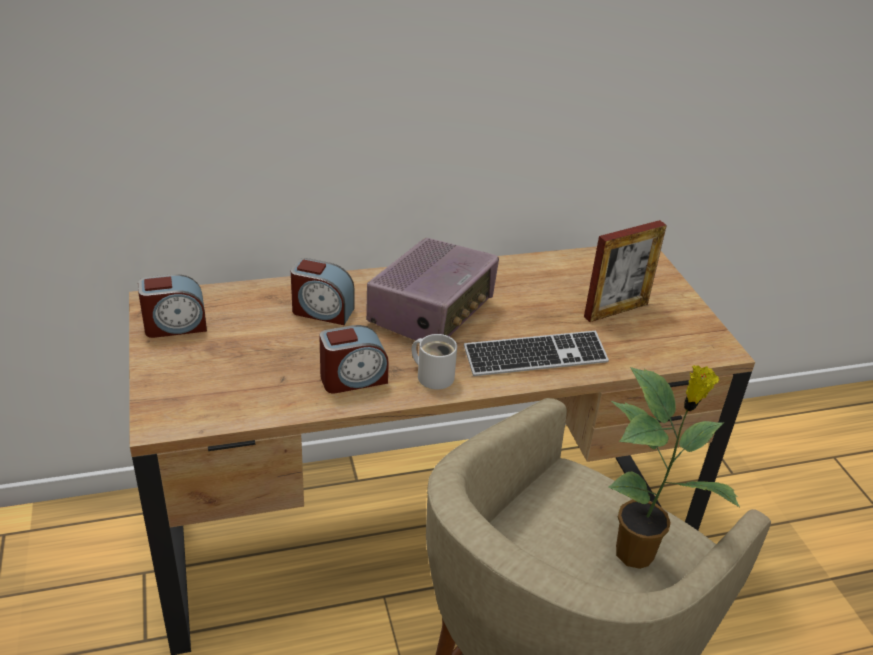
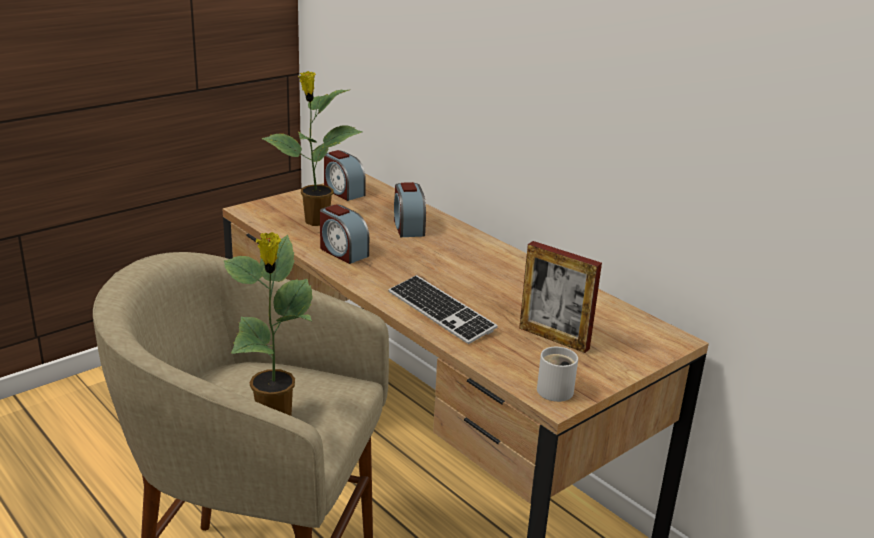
camera: 65 degrees right, 10 degrees down
(248, 374) = (315, 221): none -> potted plant
(432, 312) = (453, 263): radio -> none
(433, 375) = (375, 277): white mug -> white mug (557, 389)

